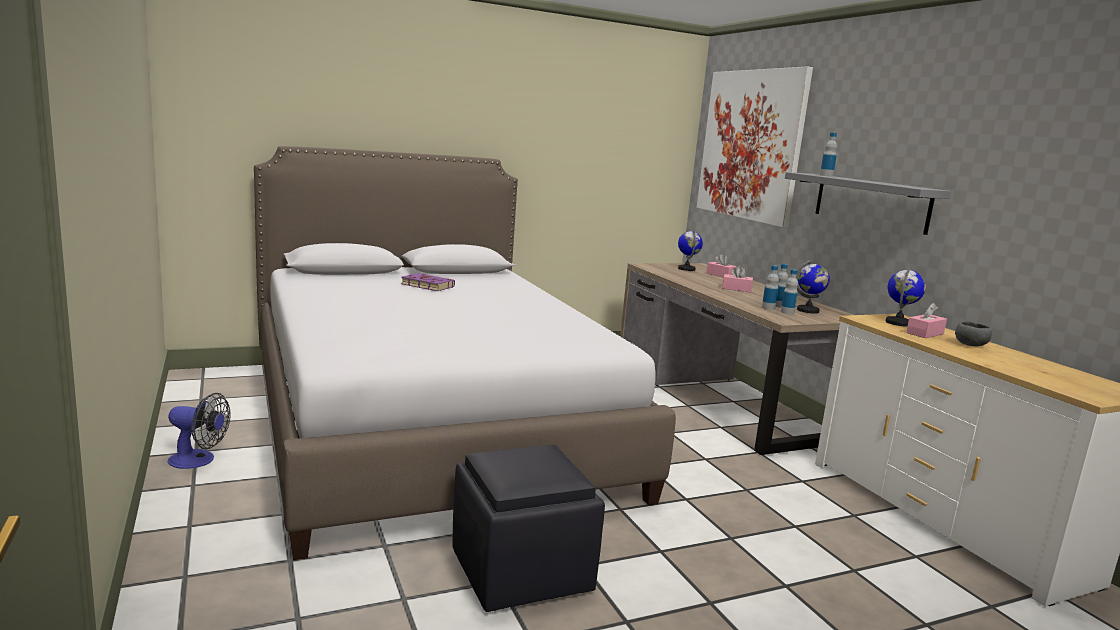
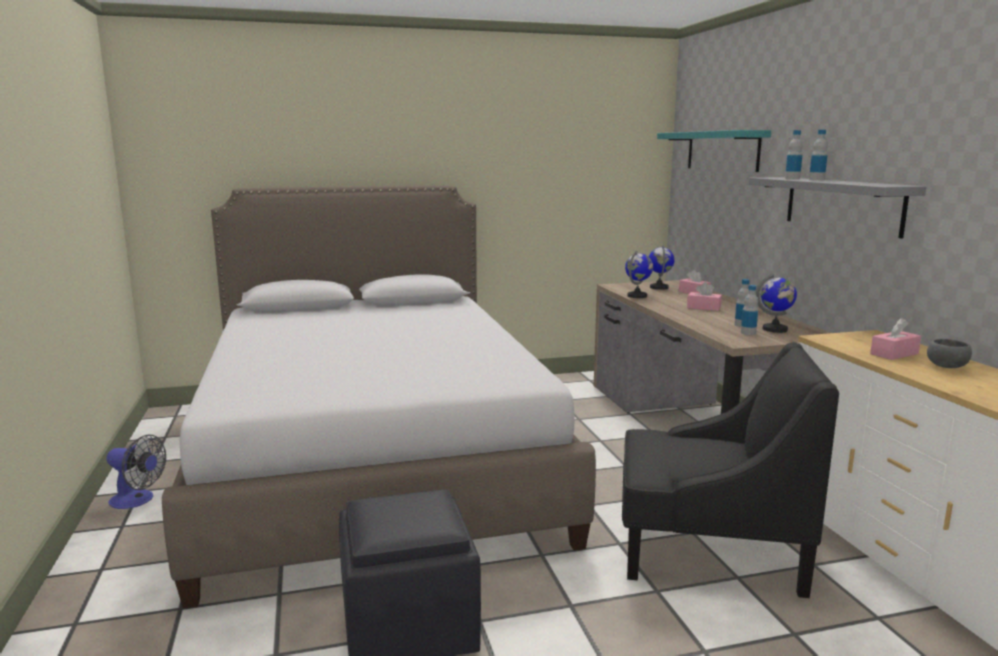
camera: 10 degrees right, 0 degrees up
(426, 285) = (370, 319): purple book -> none
(751, 145) = (722, 151): picture -> turquoise shelf
(764, 503) = (708, 549): none -> black armchair
(768, 308) = (728, 328): bottle -> bottle (816, 179)
(898, 323) = (867, 342): globe -> globe (637, 296)

